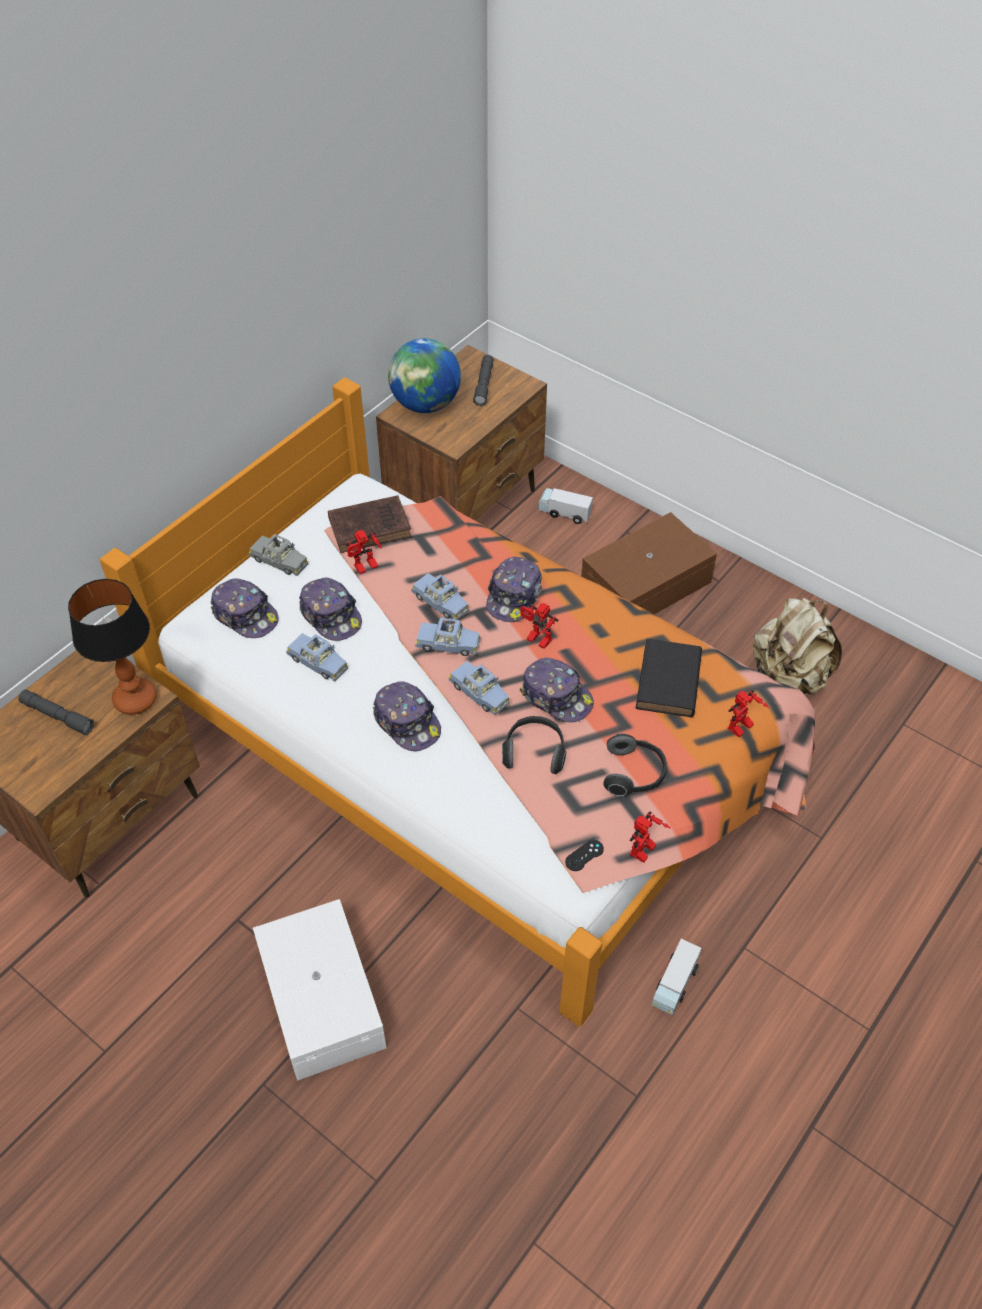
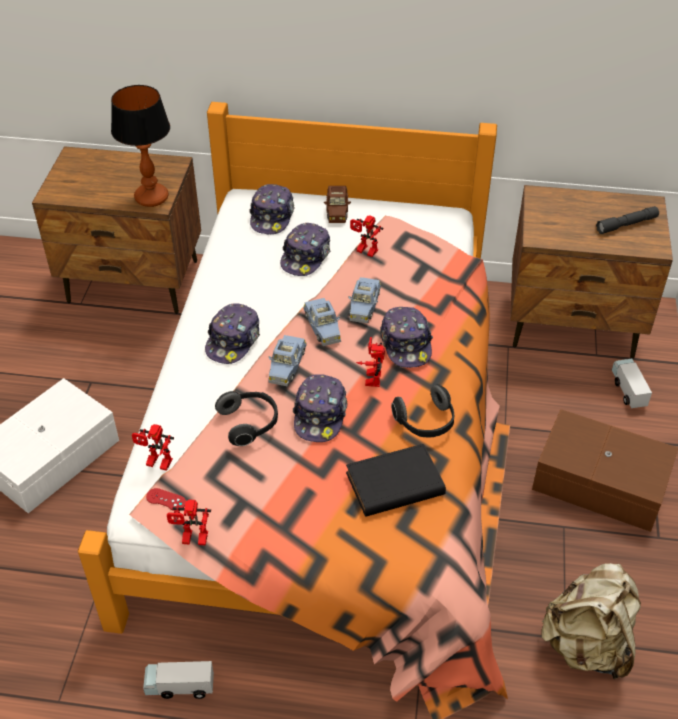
camera: 60 degrees right, 5 degrees down
(57, 716) = (115, 174): grey flashlight -> none
(279, 561) = (337, 209): grey toy car -> brown toy car
(318, 662) = (256, 270): blue toy car -> none
(372, 527) = (409, 236): brown book -> none
(425, 404) = (566, 204): globe -> none
(514, 596) = (406, 344): cap -> cap turned 90 degrees counterclockwise
(584, 855) = (166, 499): black game controller -> red game controller
(634, 774) = (272, 500): headphones -> headphones (425, 423)
(741, 729) = (378, 561): toy robot -> toy robot (156, 464)

